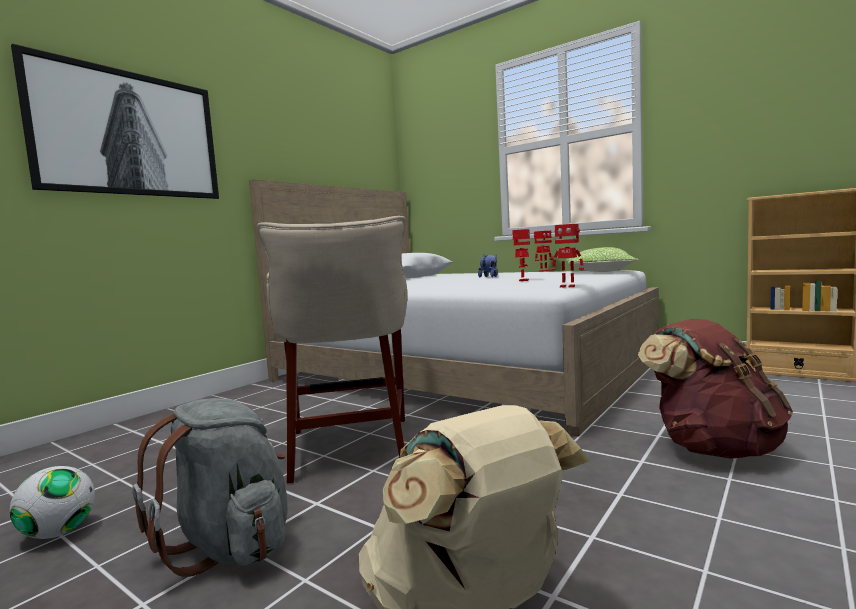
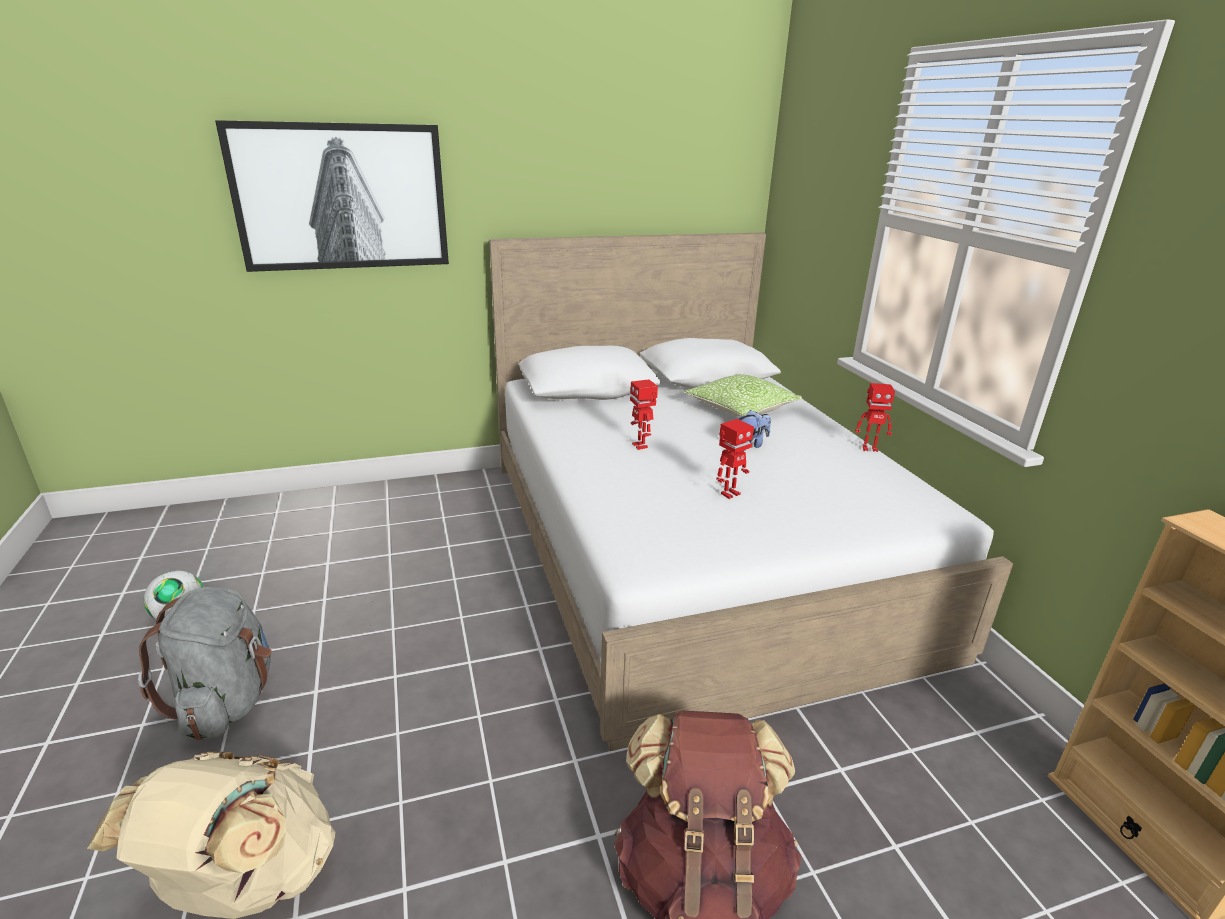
camera: 35 degrees right, 20 degrees up
(350, 446) = (423, 628): beige stool -> none
(568, 286) = (687, 565): toy robot -> toy robot (640, 446)
(599, 271) = (904, 503): pillow -> pillow (740, 409)

